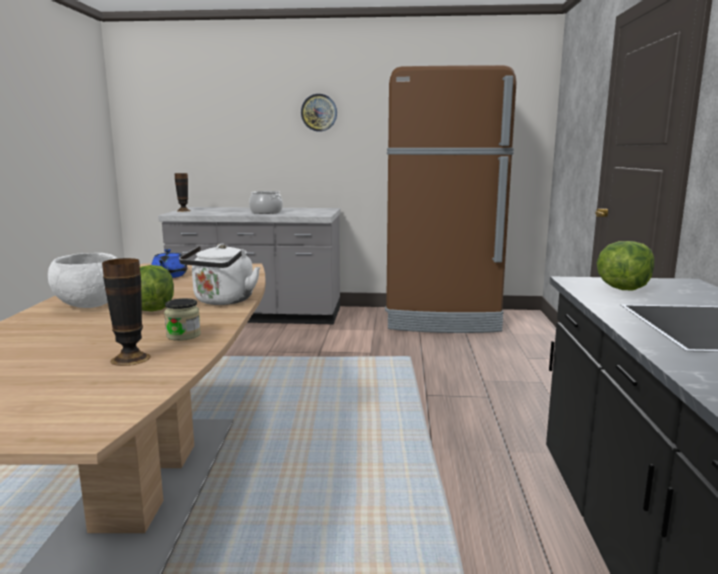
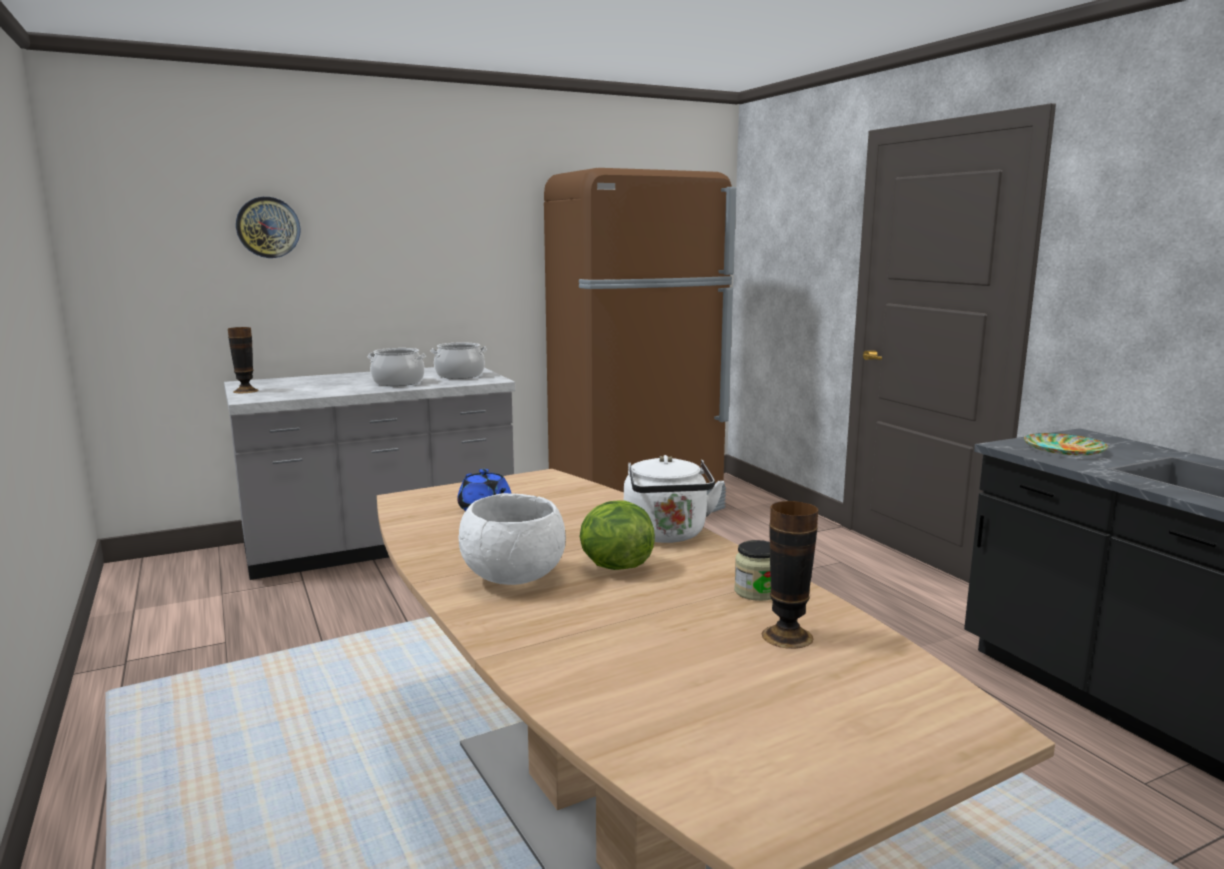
camera: 30 degrees left, 0 degrees up
(310, 212) = (460, 375): none -> cooking pot
(319, 112) = (439, 223): wall clock -> wall clock (268, 227)
(622, 288) = (1063, 449): lettuce -> plate

